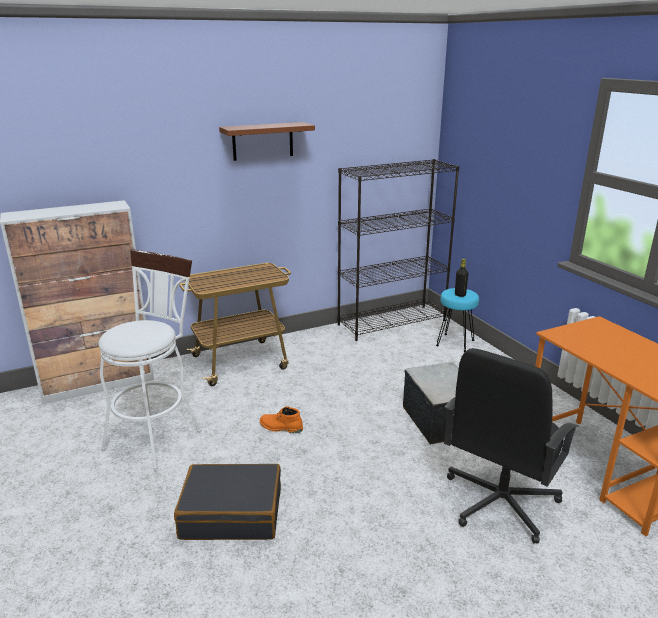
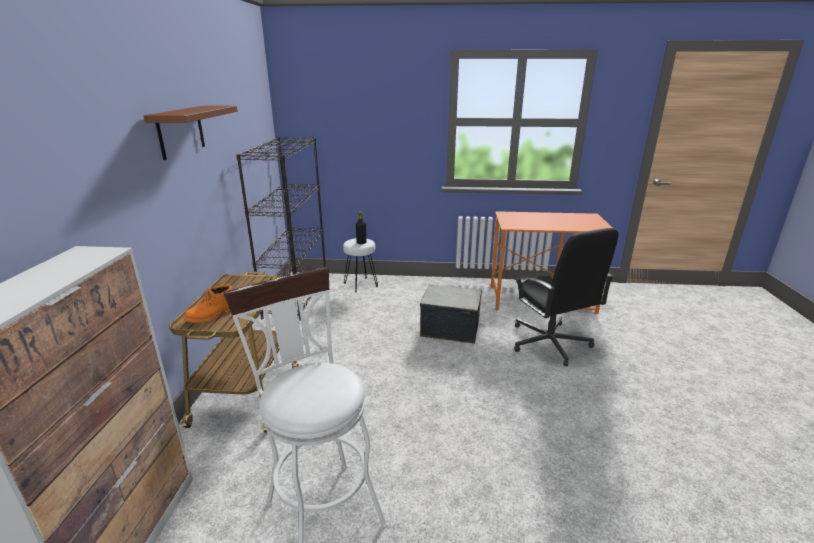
camera: 60 degrees left, 0 degrees up
(232, 513) = (495, 480): black suitcase -> none
(280, 427) = (390, 407): orange boot -> orange boot (212, 315)
(455, 342) = (360, 284): turquoise stool -> white stool

